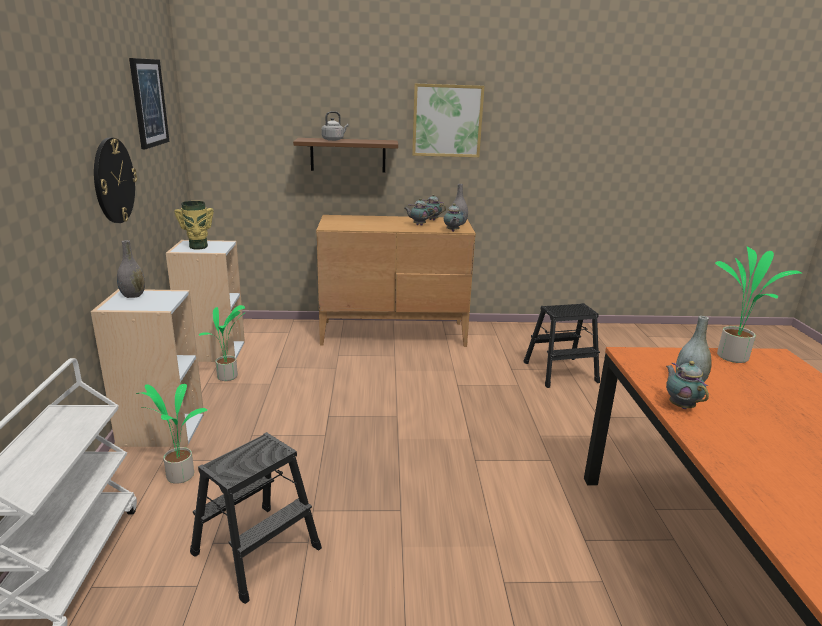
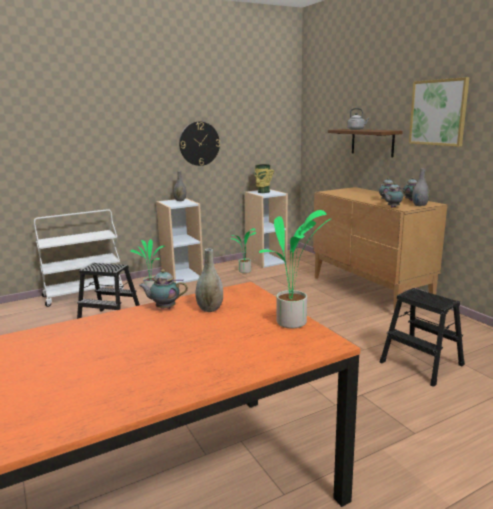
camera: 65 degrees right, 5 degrees down
(148, 103) = (252, 106): picture -> none
(680, 405) = (164, 308): teapot -> teapot turned 135 degrees counterclockwise

